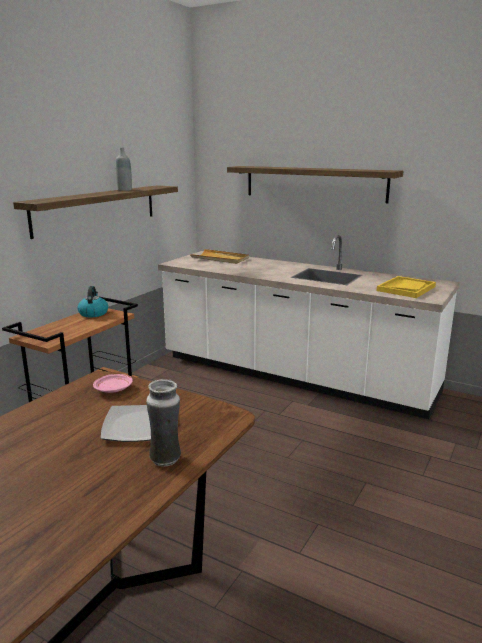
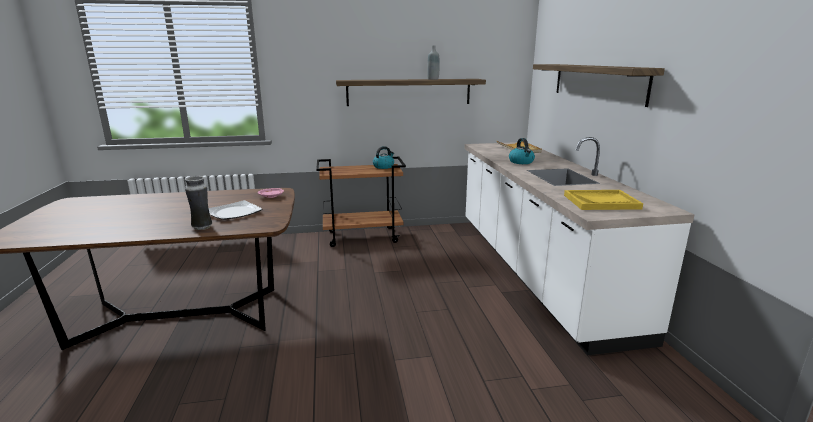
camera: 50 degrees right, 0 degrees up
(264, 271) = (521, 162): none -> kettle

